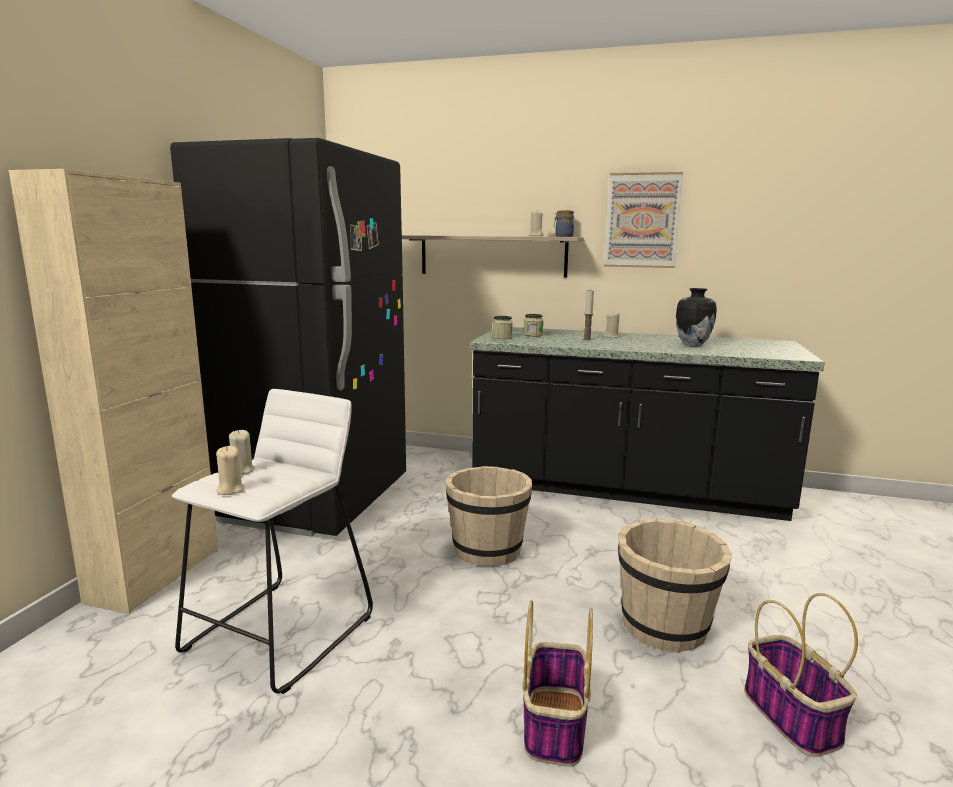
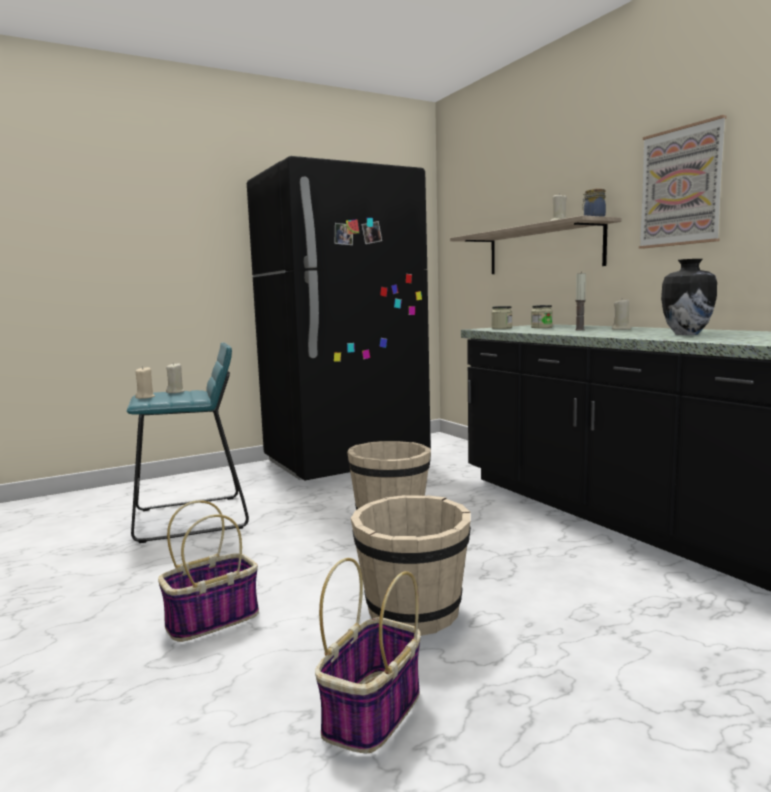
camera: 45 degrees right, 5 degrees down
(155, 575) = (197, 476): beige cabinet -> none
(281, 633) = (191, 519): white stool -> turquoise stool

